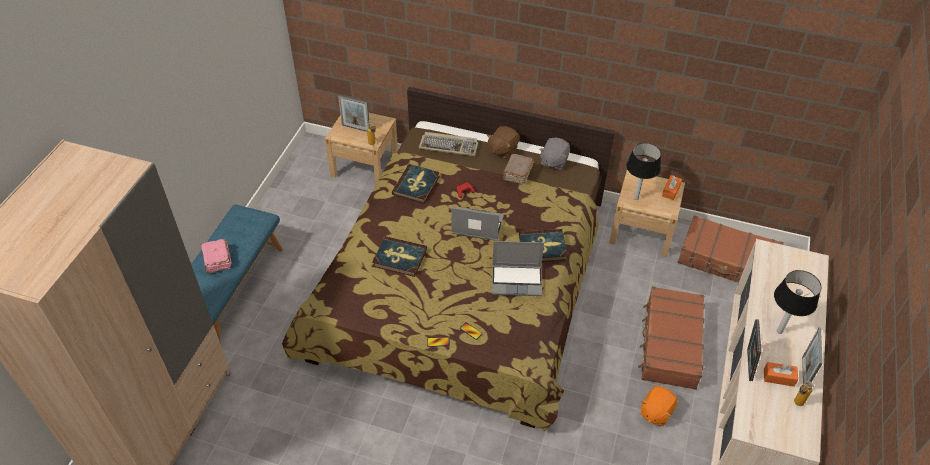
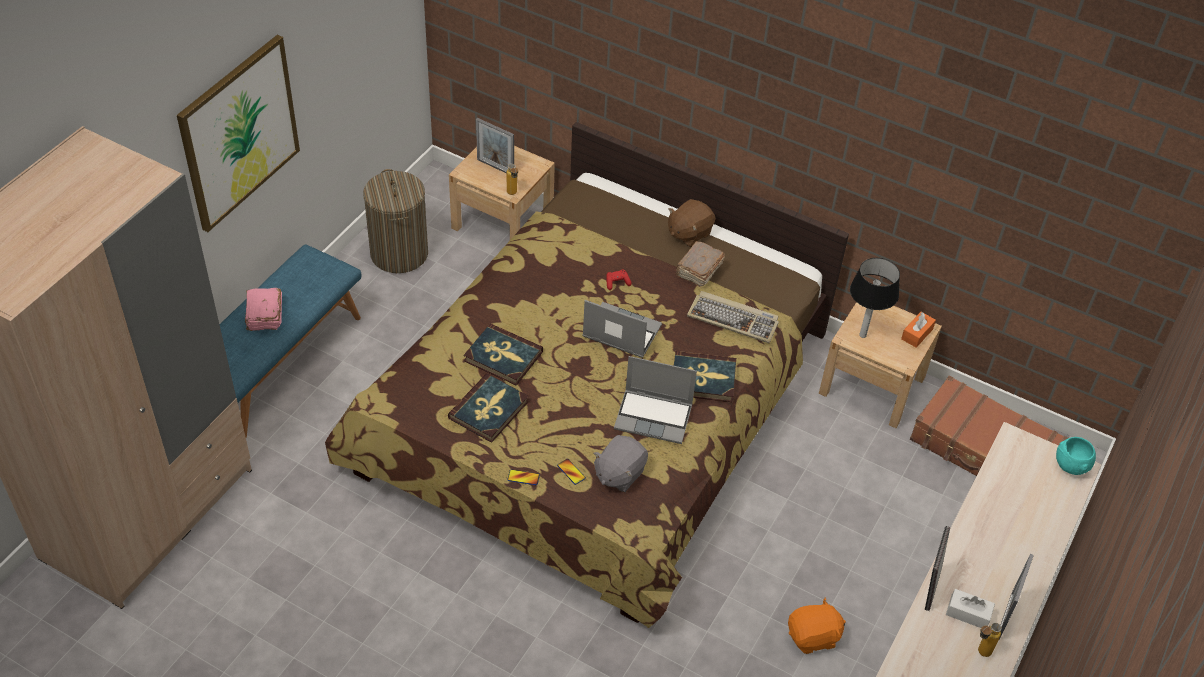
camera: 10 degrees right, 0 degrees up
(177, 129) = (239, 132): none -> picture
(298, 199) = (399, 253): none -> laundry basket
(416, 185) = (553, 262): book -> book (489, 410)
(449, 145) = (615, 214): keyboard -> keyboard (733, 319)
(553, 161) = (756, 262): grey plush toy -> grey plush toy (619, 474)
(656, 412) = (813, 637): orange plush toy -> orange plush toy turned 150 degrees counterclockwise
(670, 344) = (862, 549): brown suitcase -> none
(778, 377) = (968, 613): orange tissue box -> white tissue box
(779, 331) = (992, 552): table lamp -> none
(810, 261) = (1070, 467): none -> turquoise bowl

